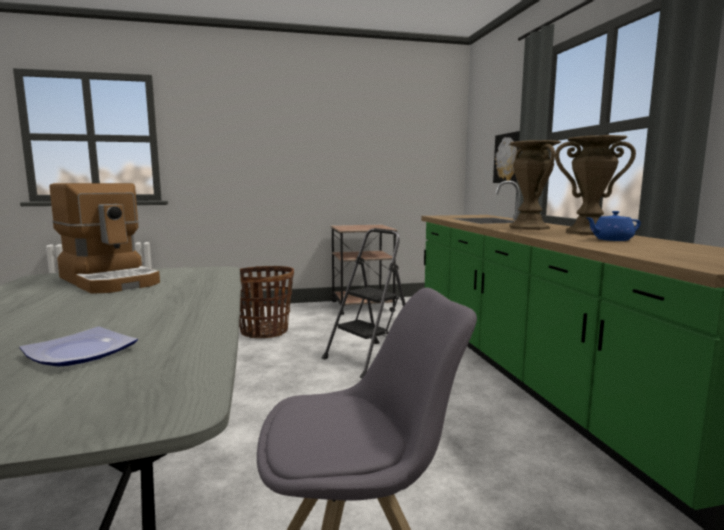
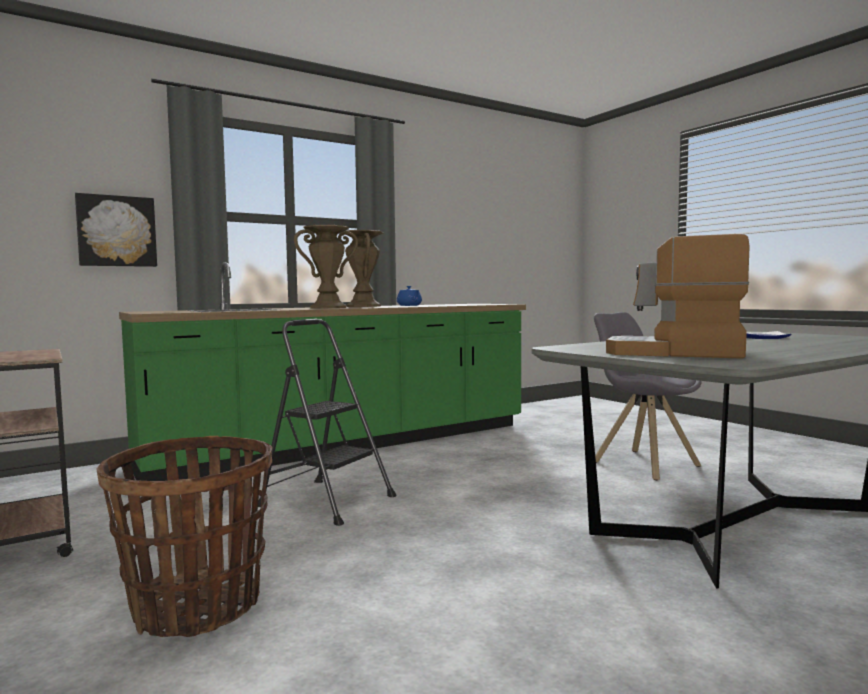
camera: 110 degrees left, 5 degrees down
(111, 280) = (675, 353): coffee machine -> coffee machine turned 90 degrees counterclockwise

